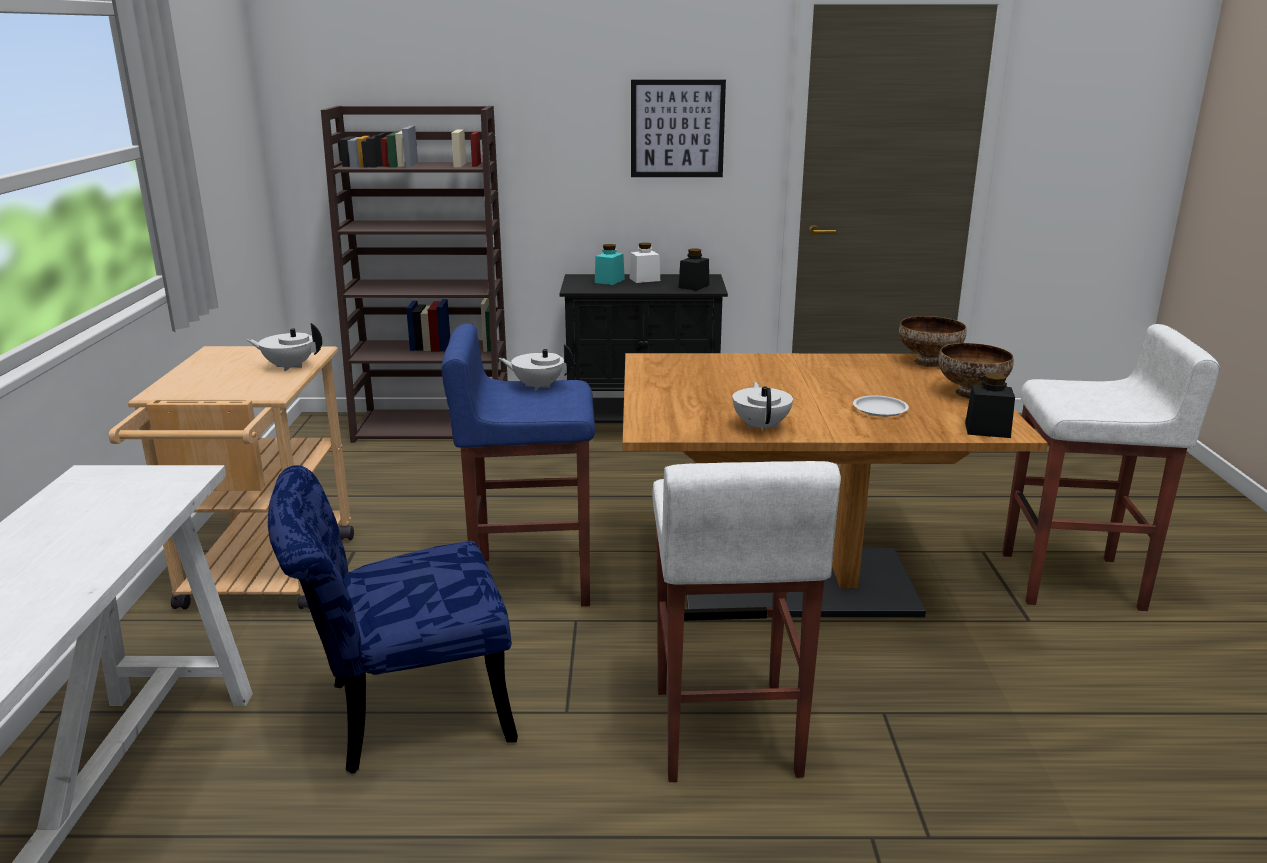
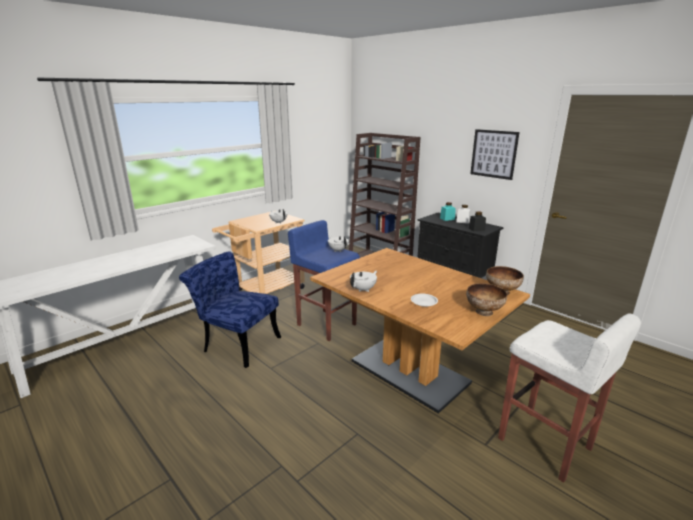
camera: 45 degrees right, 0 degrees up
(724, 732) = (298, 403): white stool -> none
(987, 430) = (447, 328): black jar -> none

